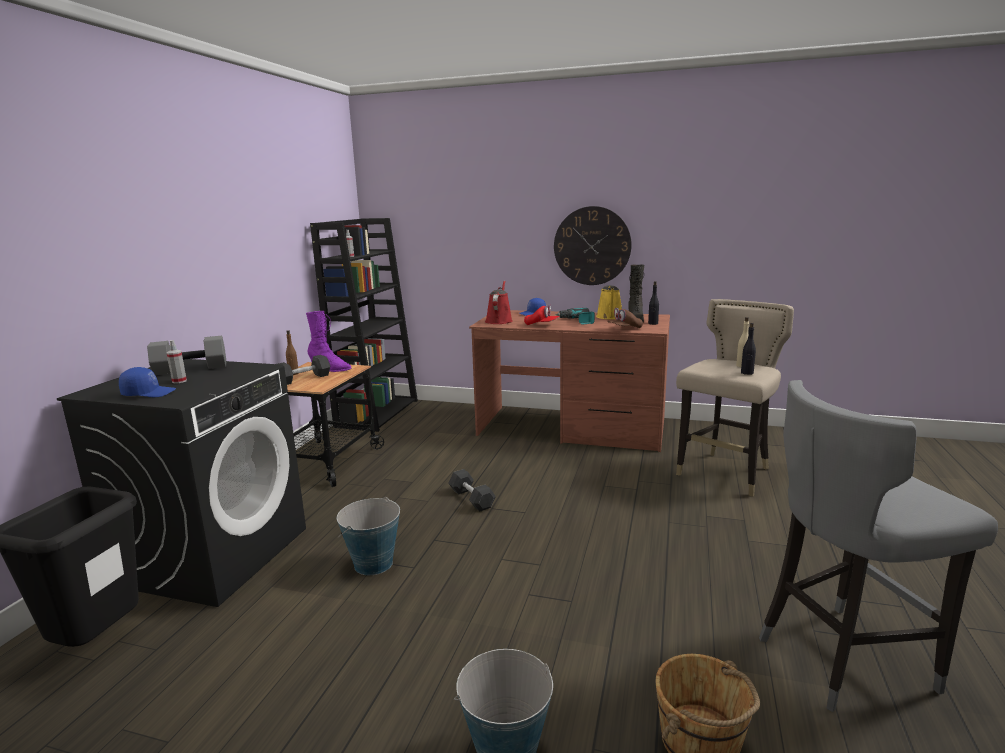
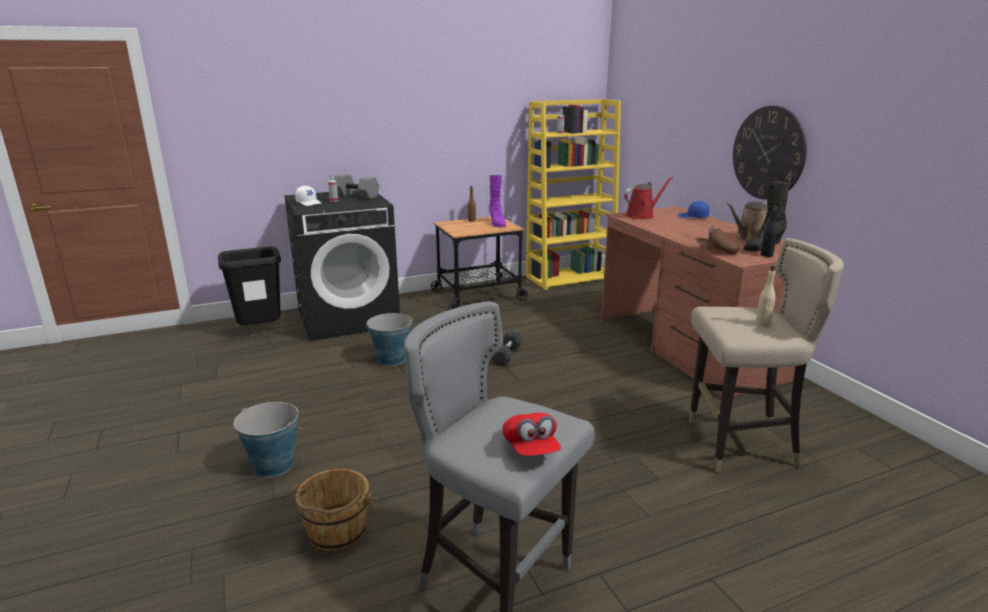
camera: 50 degrees right, 5 degrees up
(149, 393) = (309, 203): blue cap -> white cap
(303, 379) = (467, 225): grey dumbbell -> none
(377, 413) = (571, 277): black bookcase -> yellow bookcase
(541, 325) = (660, 228): red cap -> red cap (530, 448)
(577, 321) = (703, 233): power drill -> none
(610, 317) = (749, 238): yellow watering can -> brown watering can
(747, 373) = (742, 330): black bottle -> none

